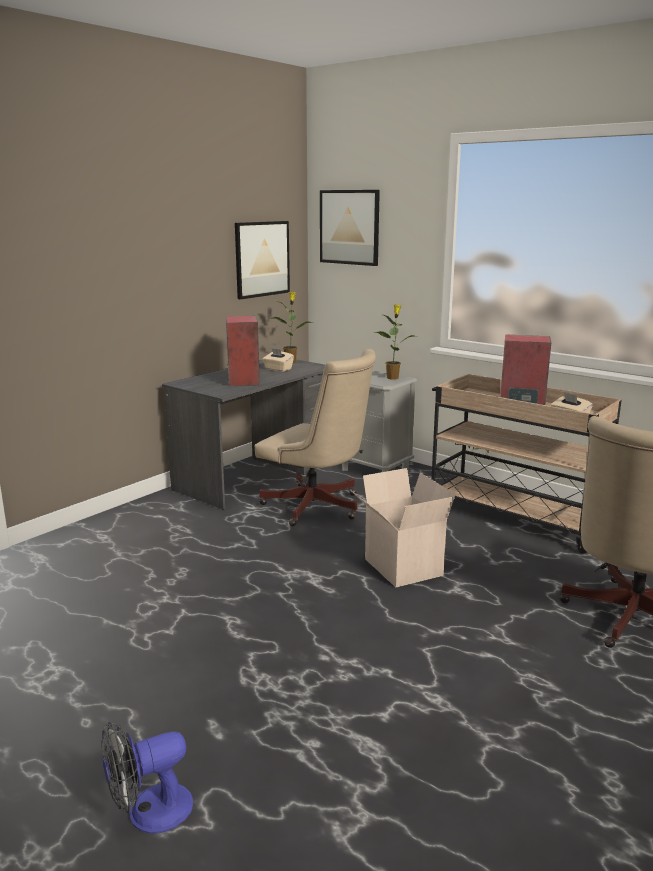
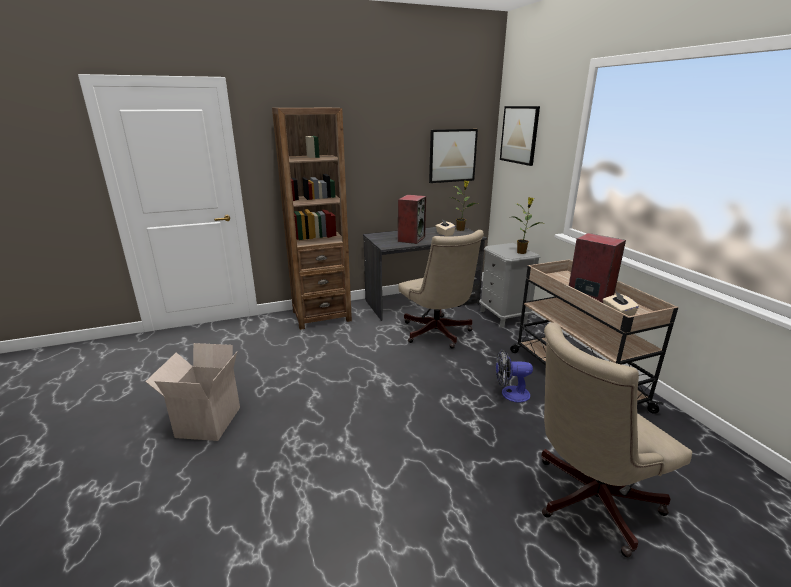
camera: 30 degrees right, 5 degrees up
(124, 524) = (321, 316): none -> brown bookcase
(149, 813) = (166, 495): fan -> fan (510, 394)
(400, 567) = (449, 393): cardboard box -> cardboard box (207, 421)

